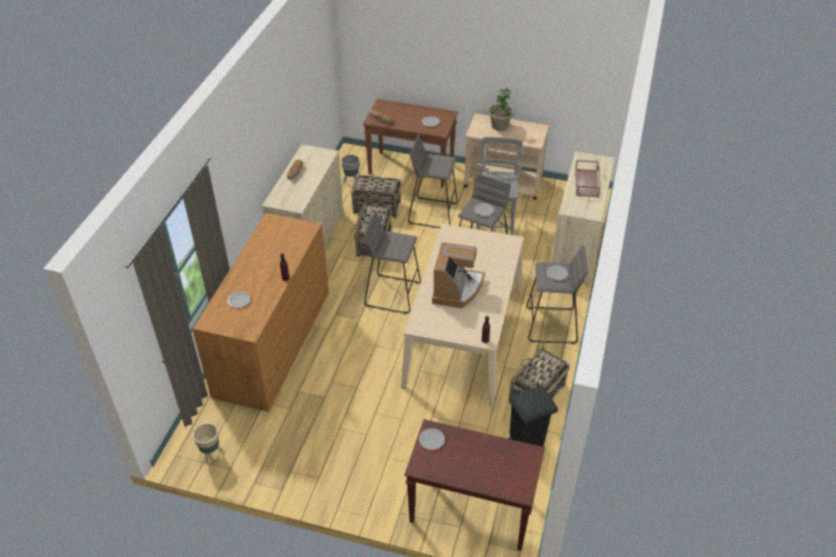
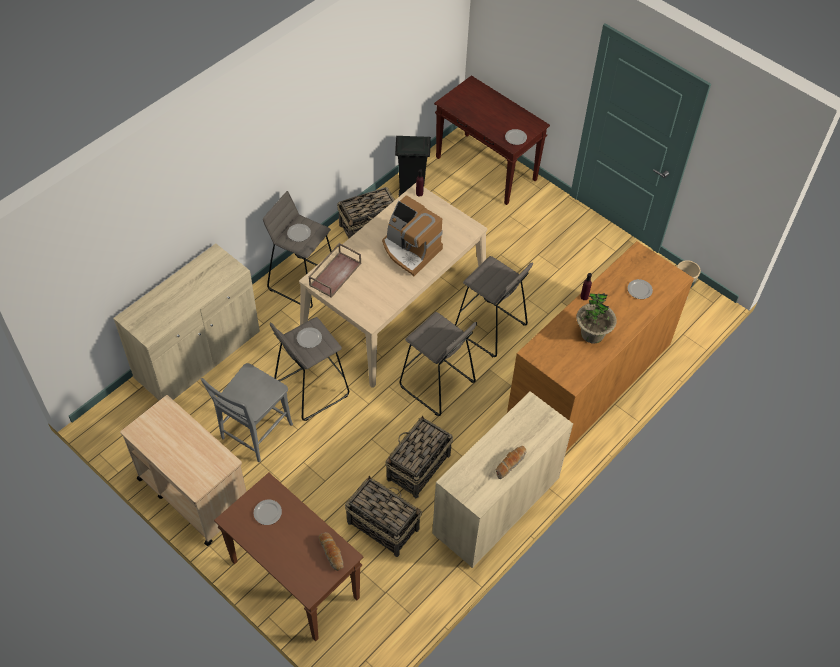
camera: 155 degrees left, 10 degrees up
(352, 181) = (390, 594): grey planter -> none
(432, 213) = (319, 482): grey stool -> grey stool (490, 328)
(457, 289) = (410, 250): coffee machine -> coffee machine turned 90 degrees counterclockwise
(499, 126) = (184, 458): potted plant -> potted plant (592, 334)
(587, 183) = (181, 295): brown tray -> brown tray (335, 273)

